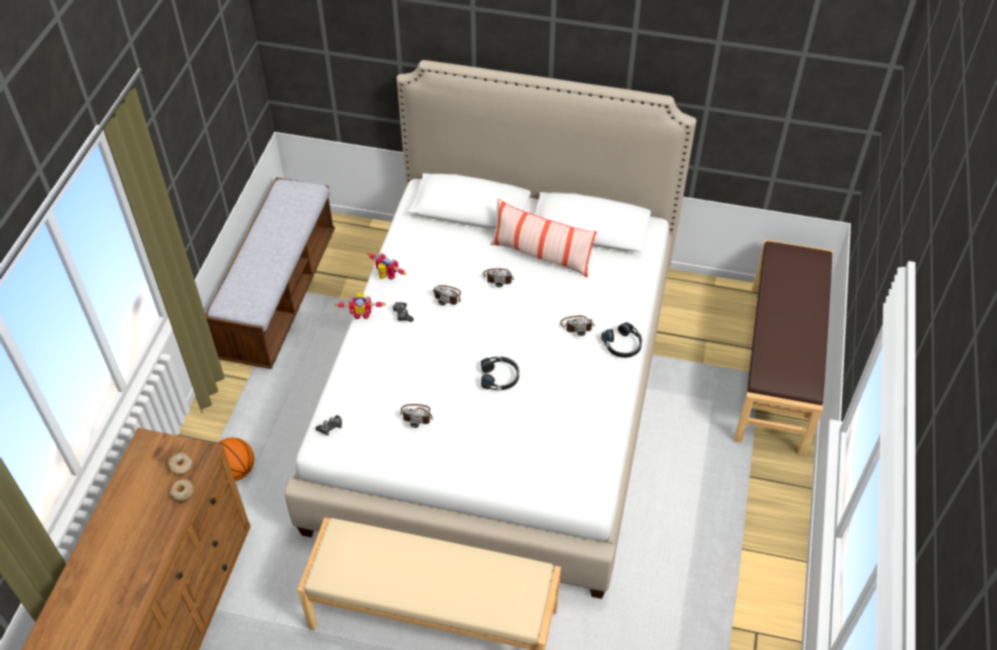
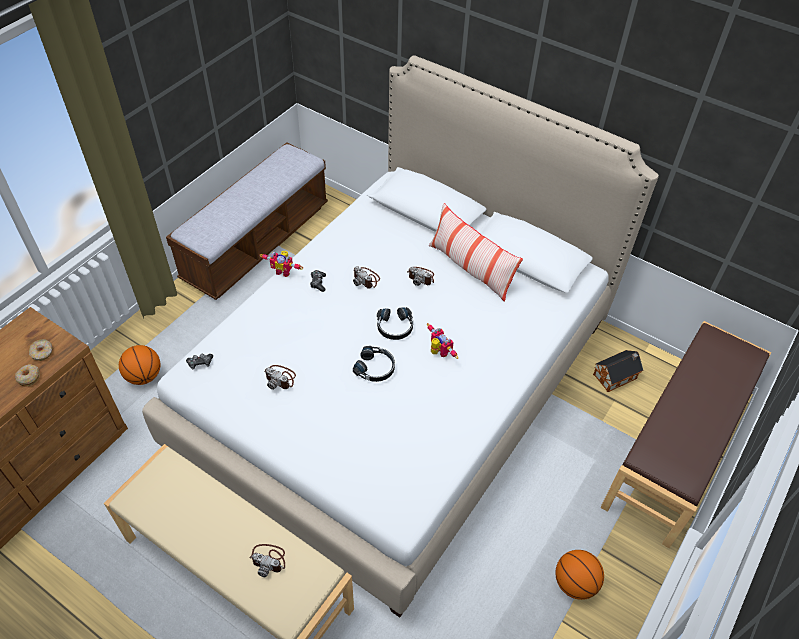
camera: 20 degrees right, 0 degrees up
(386, 277) = (322, 246): toy robot -> toy robot (438, 353)
(577, 325) = (472, 343): camera -> camera (269, 559)
(622, 345) = (508, 376): black headphones -> black headphones (395, 327)
(699, 317) = (616, 376): none -> toy house
(739, 513) = (574, 583): none -> basketball

